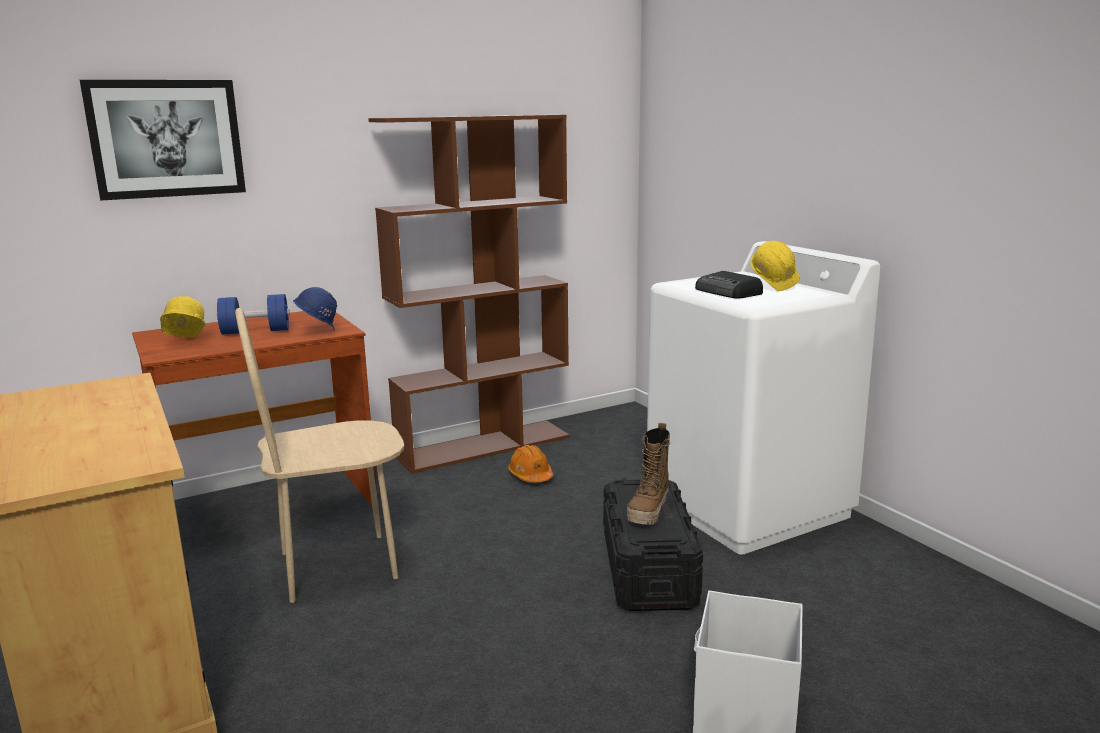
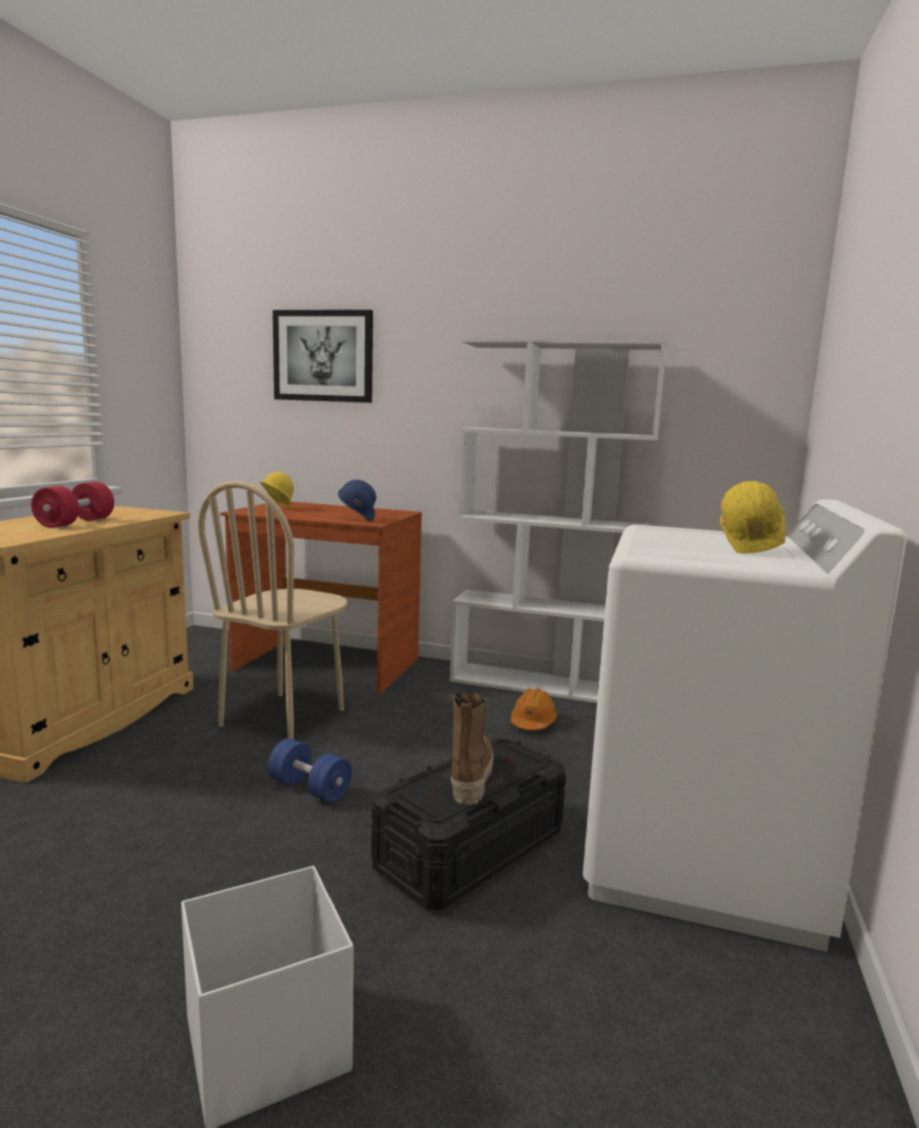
camera: 45 degrees right, 5 degrees down
(98, 422) = (76, 523): none -> red dumbbell
(255, 331) = (328, 512): blue dumbbell -> blue dumbbell (309, 788)
(338, 566) = (283, 718): beige chair -> beige chair turned 90 degrees counterclockwise
(484, 446) = (542, 685): brown bookcase -> white bookcase
(649, 511) = (470, 778): boot -> boot turned 120 degrees clockwise
(728, 292) = (669, 542): radio -> none

